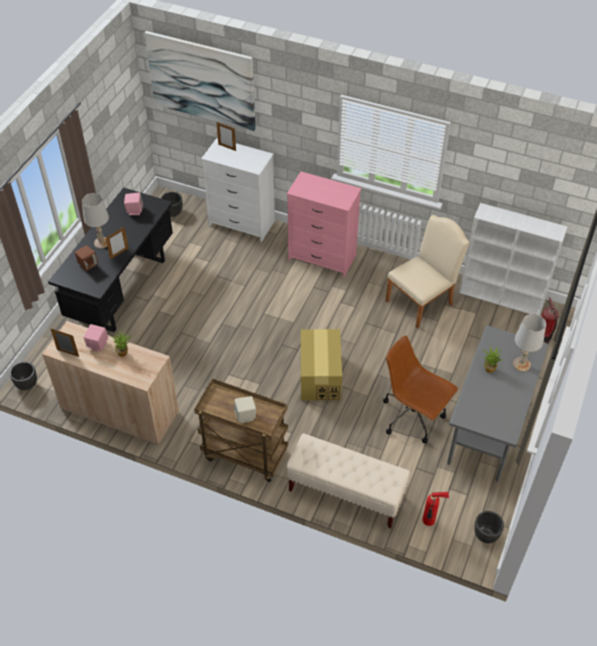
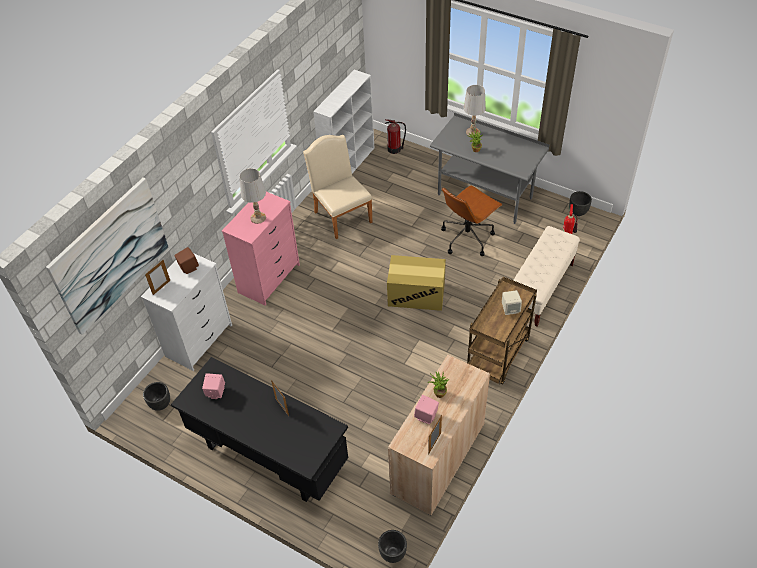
camera: 80 degrees left, 0 degrees up
(88, 265) = (293, 438): brown speaker -> brown speaker (188, 267)
(101, 242) = (260, 425): white table lamp -> white table lamp (258, 218)

